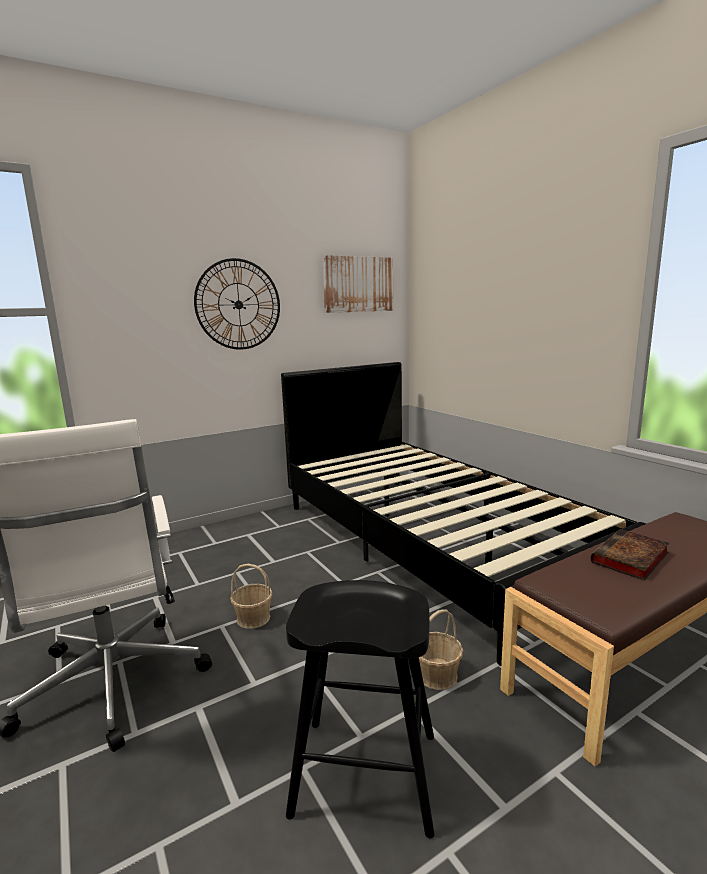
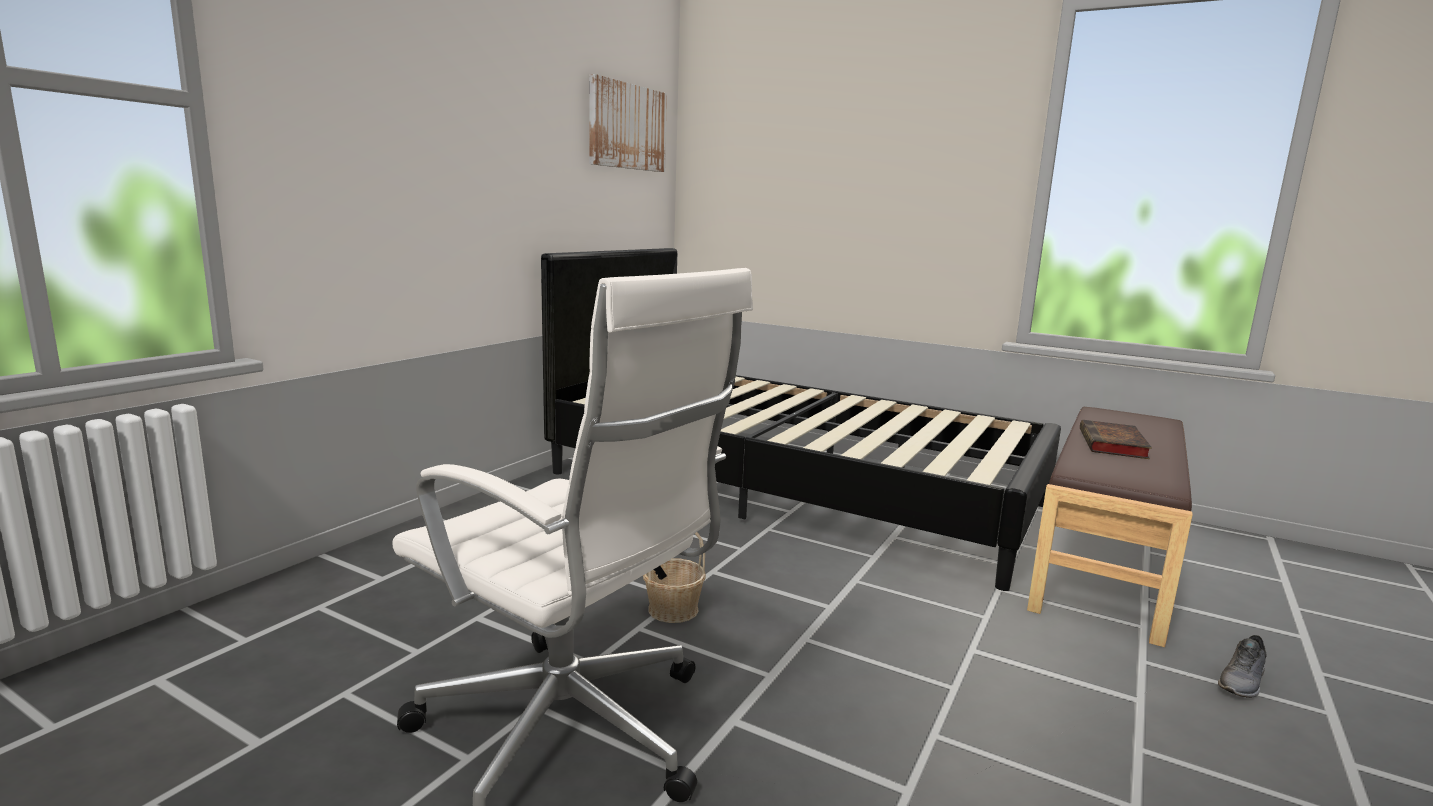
camera: 30 degrees left, 0 degrees up
(238, 304) = (486, 134): wall clock -> none
(365, 774) = (999, 717): black stool -> none
(437, 675) = (958, 613): basket -> none
(641, 833) = (1243, 681): none -> grey shoe

